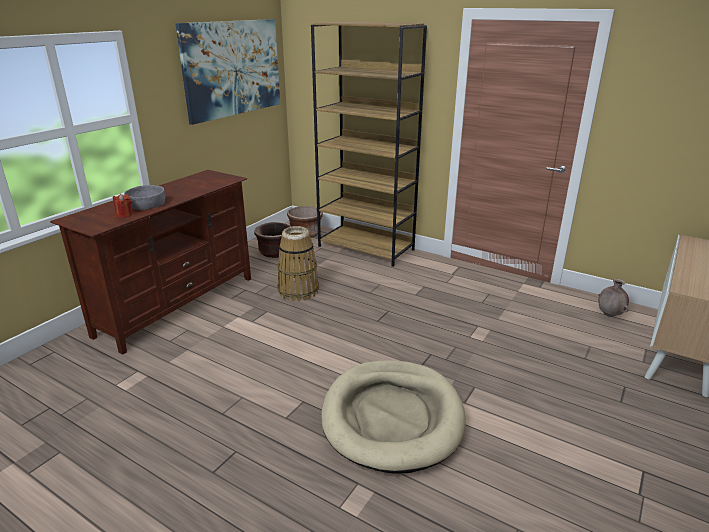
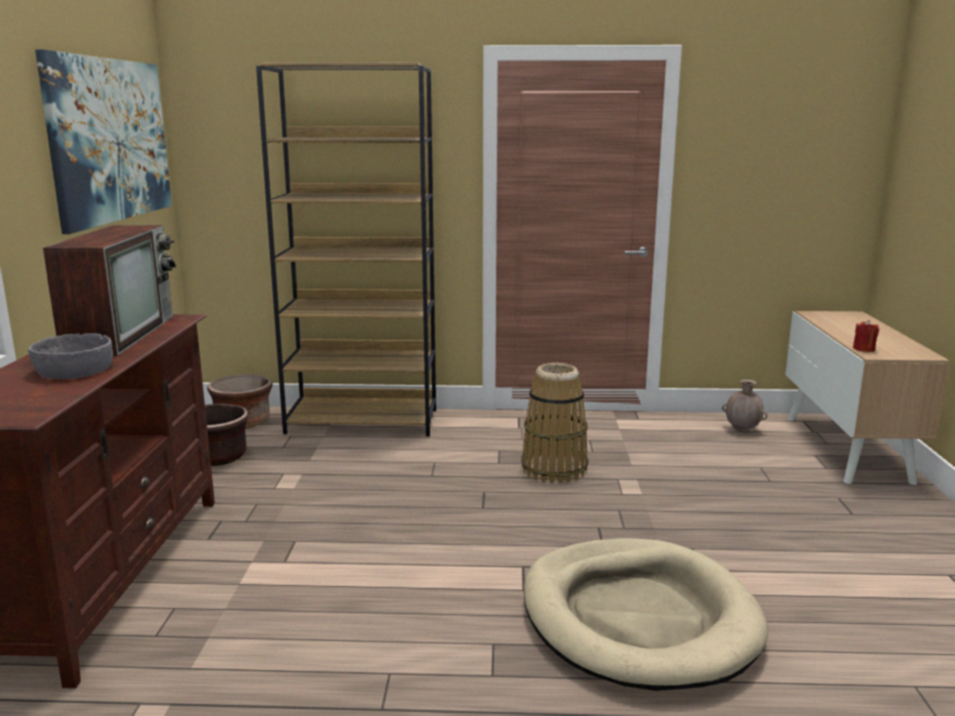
camera: 30 degrees left, 10 degrees down
(124, 215) = (54, 389): red candle -> red candle (863, 349)
(194, 184) = (121, 333): none -> television
(298, 291) = (317, 500): basket -> basket (554, 469)

